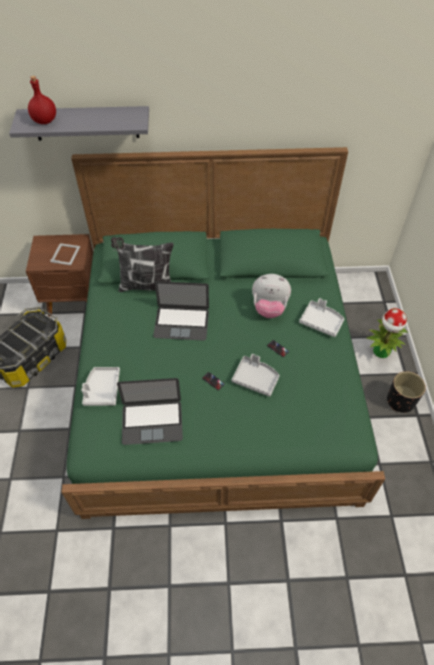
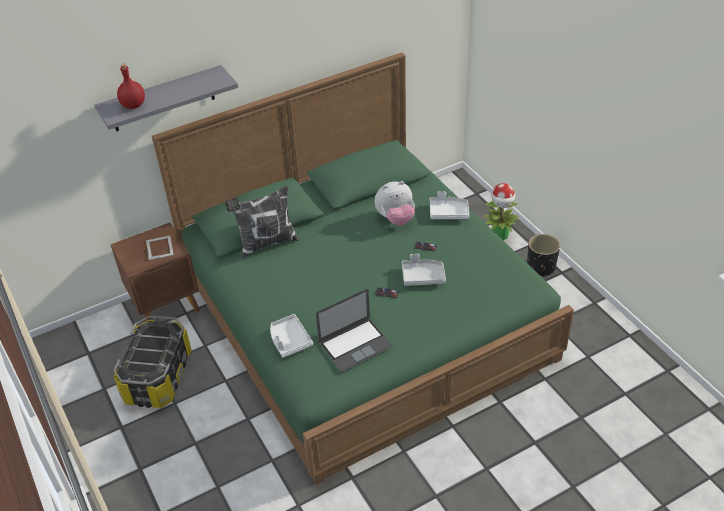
camera: 25 degrees left, 10 degrees down
(181, 323) = (324, 260): laptop -> none

